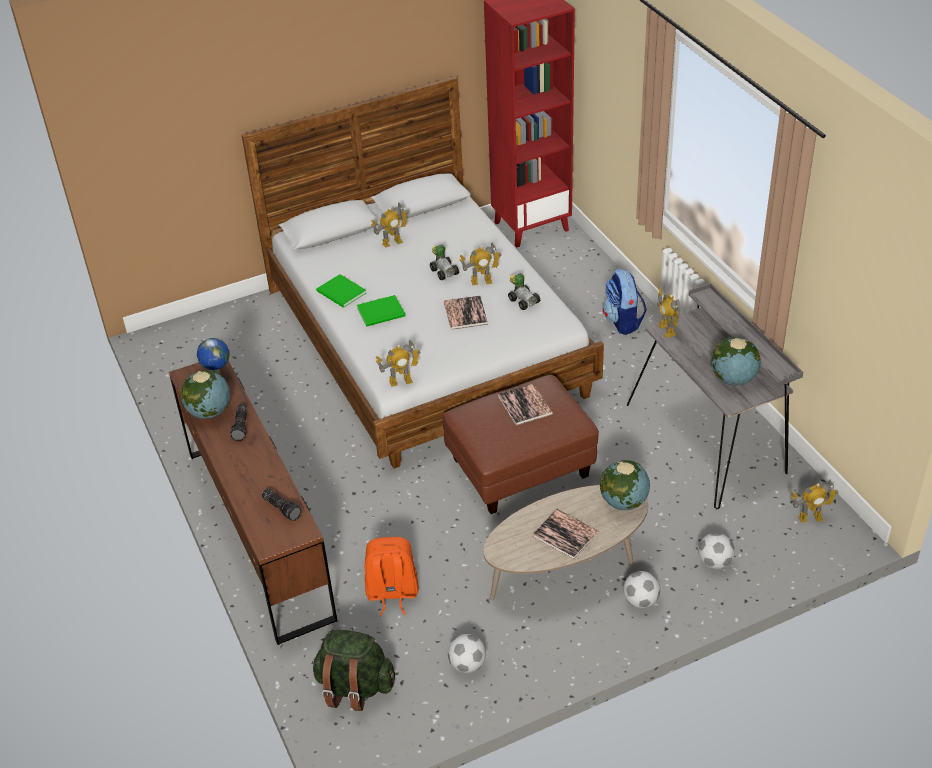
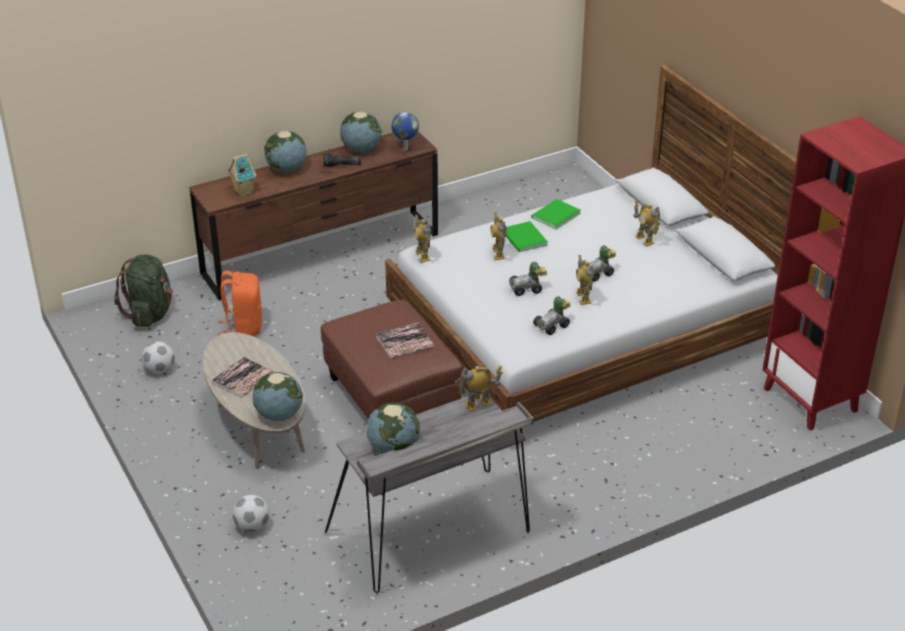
camera: 85 degrees right, 5 degrees down
(239, 473) = (286, 169): none -> globe
(282, 508) = (243, 192): flashlight -> toy house
(465, 313) = (527, 289): book -> toy car
(623, 322) = (634, 472): backpack -> none
(640, 601) = (211, 472): football -> none
(810, 517) = (306, 606): toy robot -> toy robot (498, 253)

